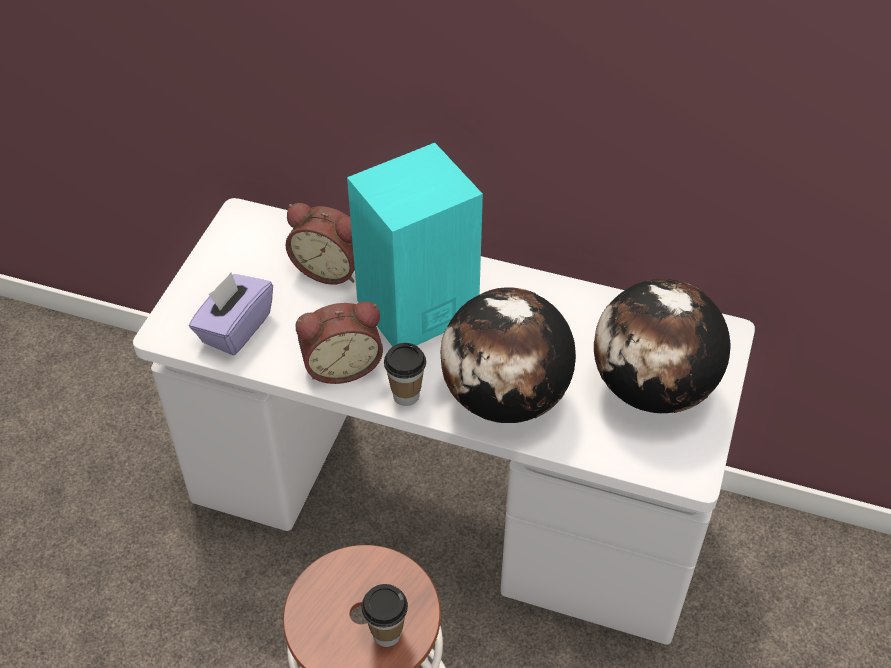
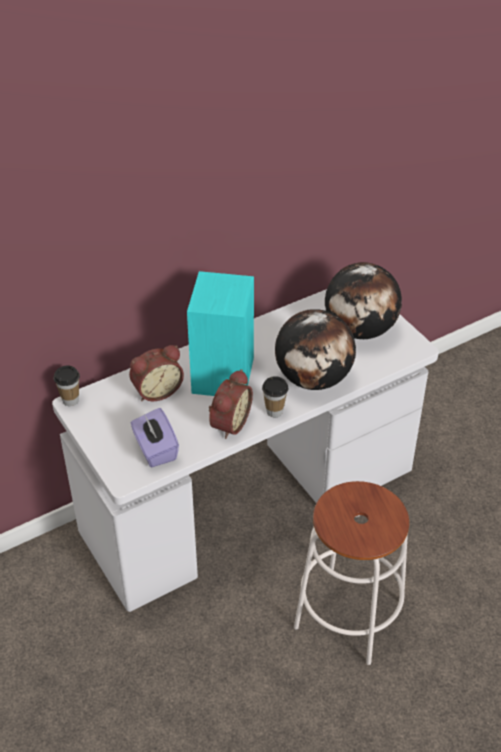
camera: 50 degrees left, 5 degrees down
(386, 634) = (381, 515): cup -> cup (70, 400)

